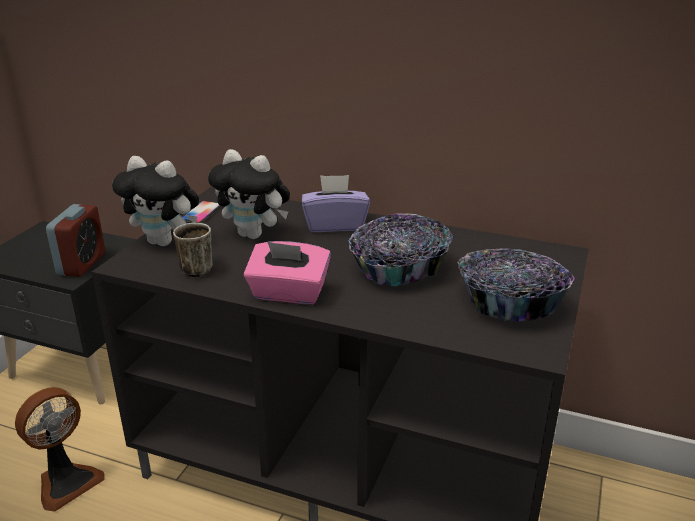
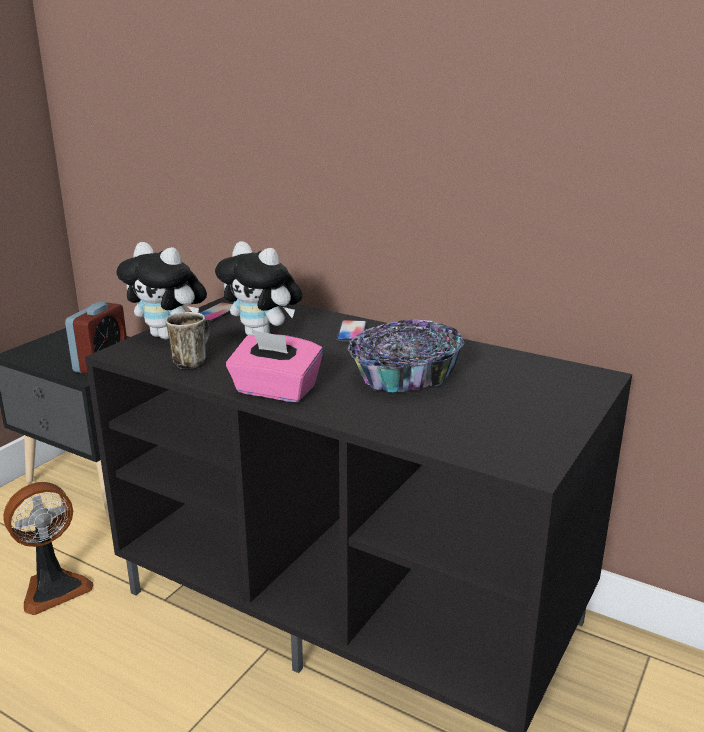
camera: 10 degrees right, 5 degrees down
(335, 225) = (352, 332): purple tissue box -> phone
(509, 303) = (516, 418): bowl -> none

